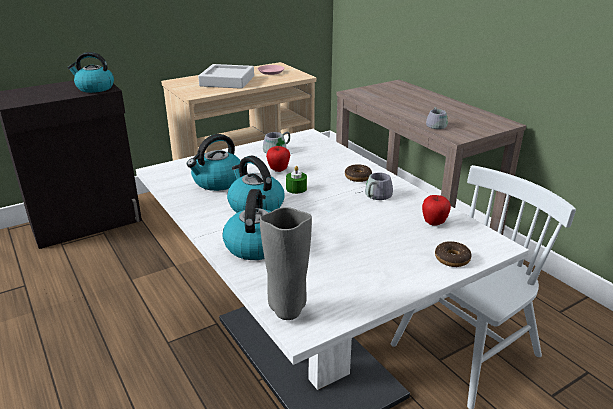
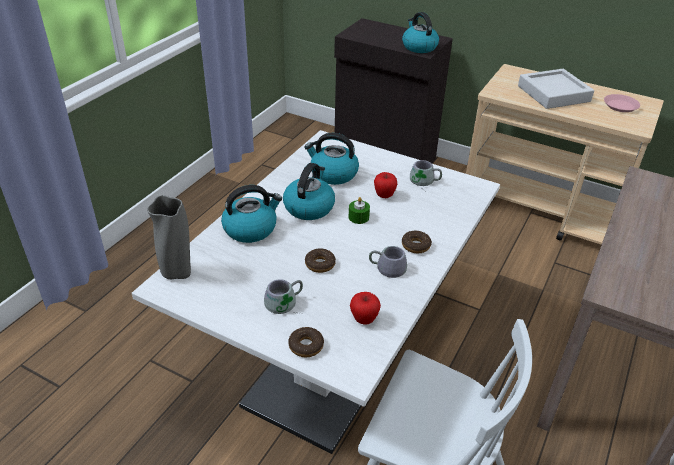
camera: 60 degrees right, 10 degrees up
(345, 223) = (320, 264): none -> donut
(438, 124) = (628, 268): grey mug -> grey mug (285, 304)

